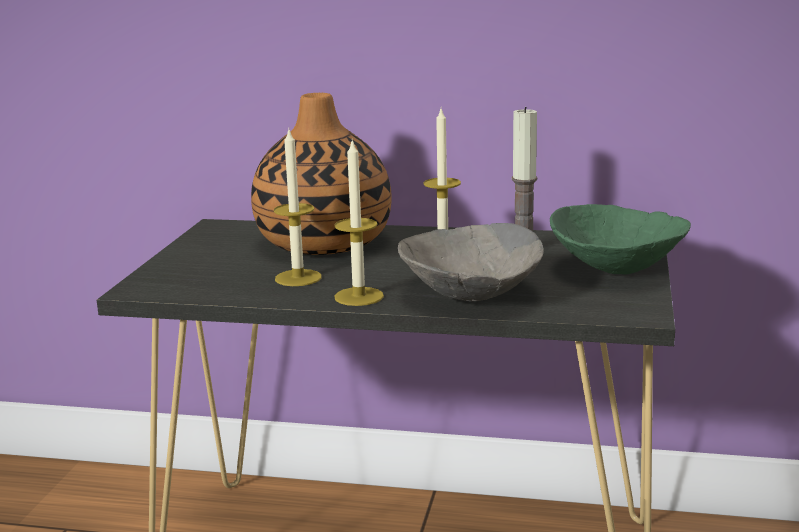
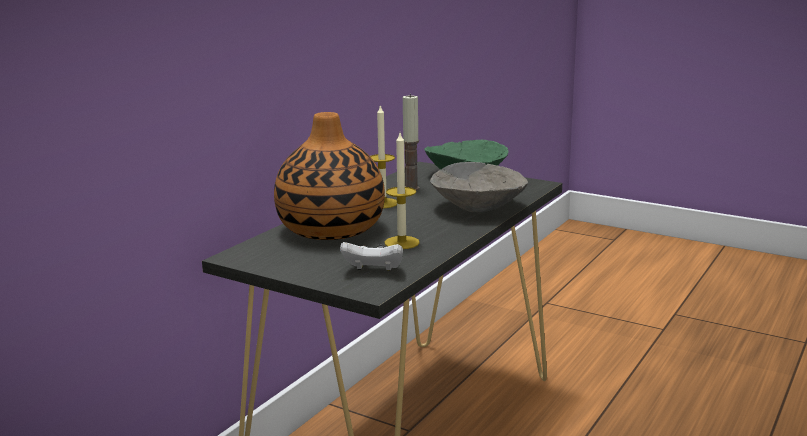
camera: 70 degrees left, 0 degrees up
(196, 281) = (373, 271): none -> white game controller
(359, 296) = (456, 231): candle -> none

